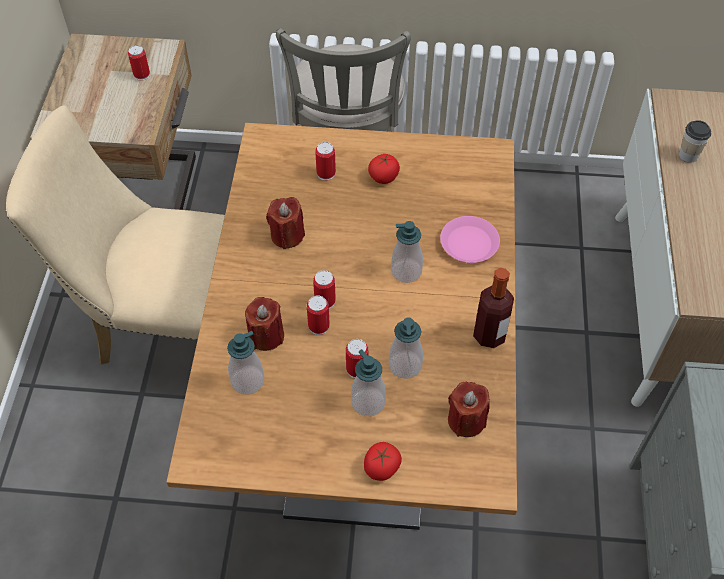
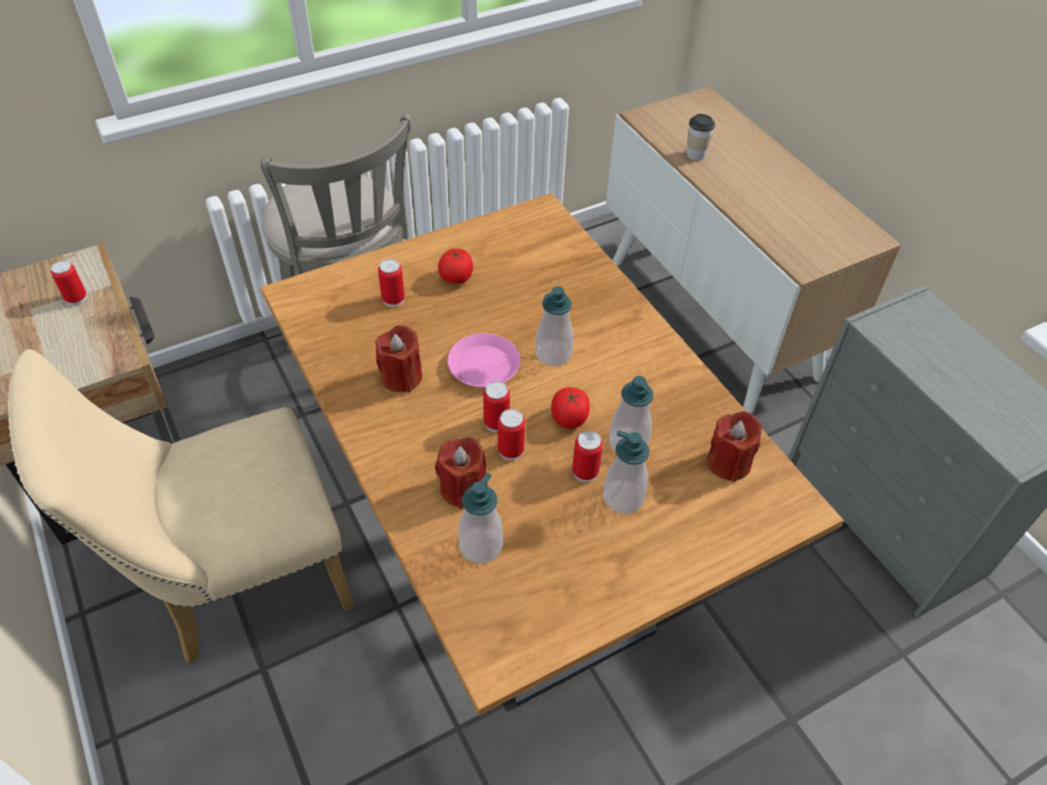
camera: 35 degrees left, 5 degrees down
(381, 468) = (691, 554): tomato -> tomato (569, 418)
(469, 243) = (590, 300): pink plate -> pink plate (483, 365)
(489, 335) = (681, 374): bottle -> none

